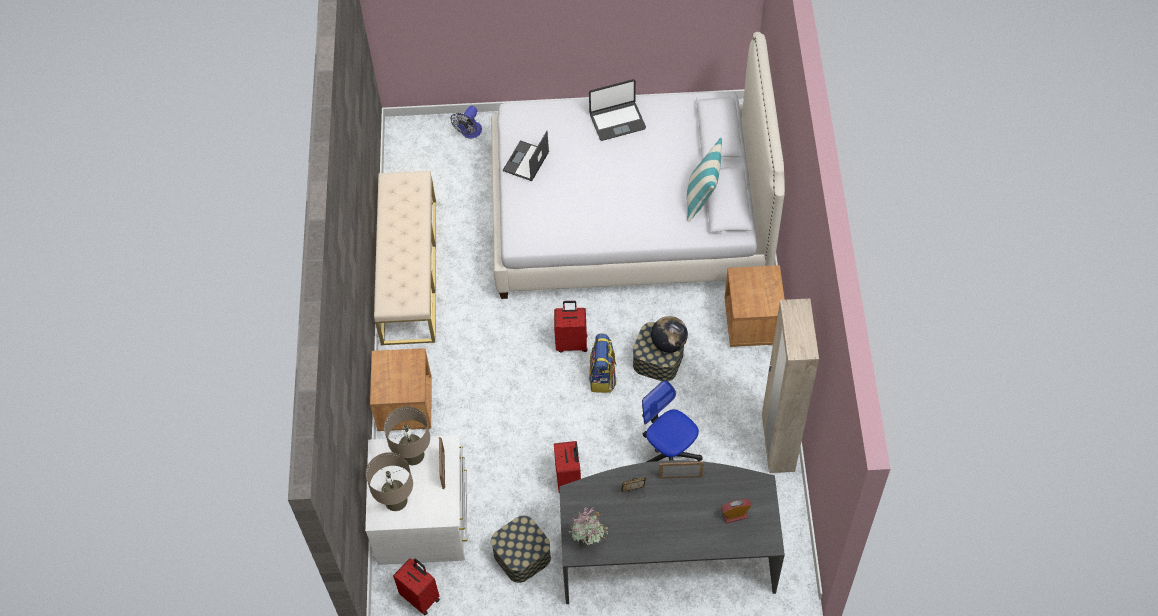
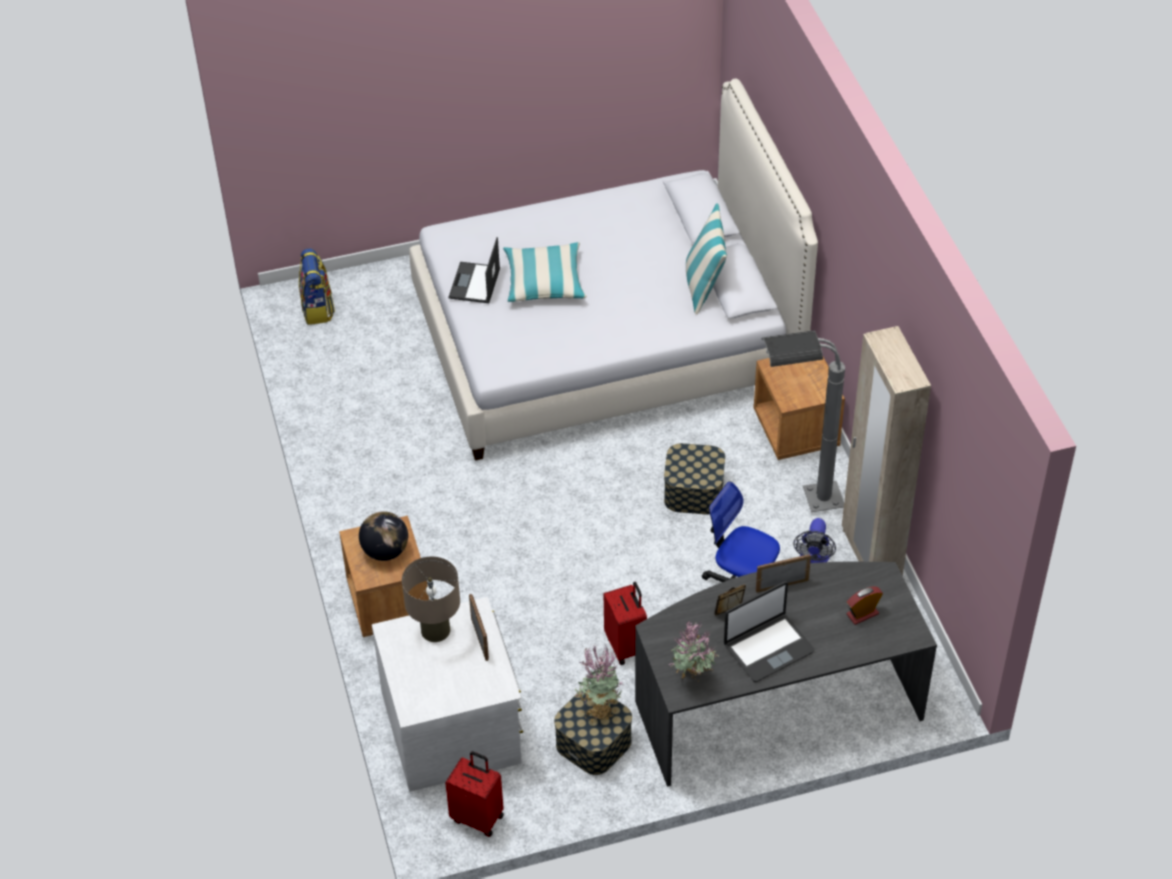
camera: 15 degrees left, 10 degrees down
(396, 500) = (430, 685): beige table lamp -> none
(409, 271) = (347, 450): beige bench -> none
(469, 133) = (376, 285): fan -> fan (814, 558)
(527, 535) = (599, 708): none -> potted plant
(572, 343) = (580, 493): red suitcase -> none
(580, 170) = (544, 281): none -> pillow
(603, 377) = (631, 523): backpack -> backpack (318, 309)
(617, 121) = (573, 222): laptop -> laptop (768, 648)
(668, 343) = (706, 463): globe -> globe (385, 551)
(735, 387) = (799, 503): none -> grey floor lamp

